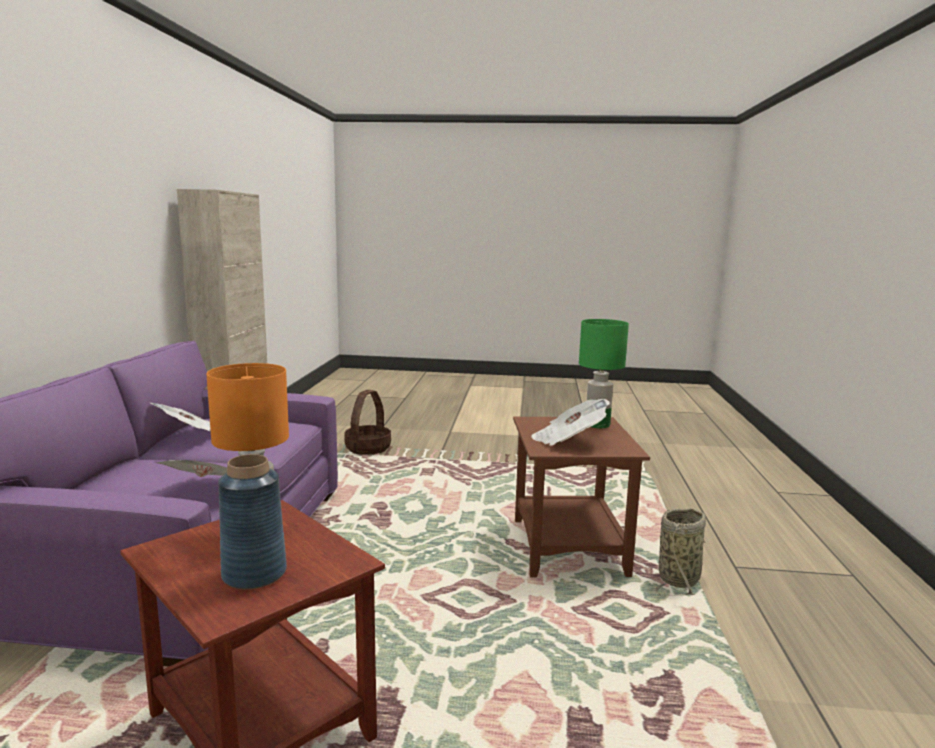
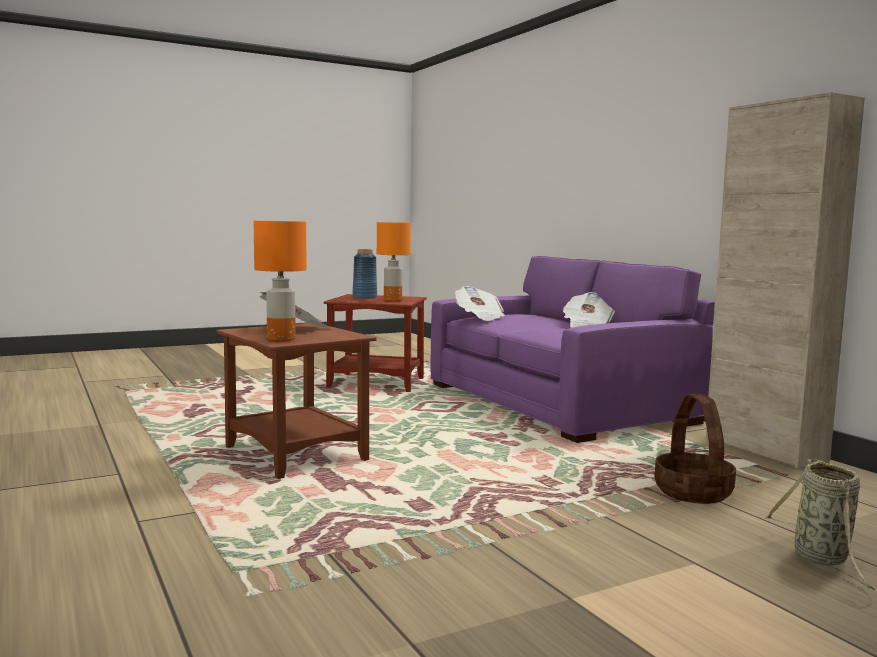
camera: 145 degrees right, 5 degrees down
(597, 425) = (281, 339): green table lamp -> orange table lamp
(680, 578) = (180, 455): basket -> basket (822, 560)

